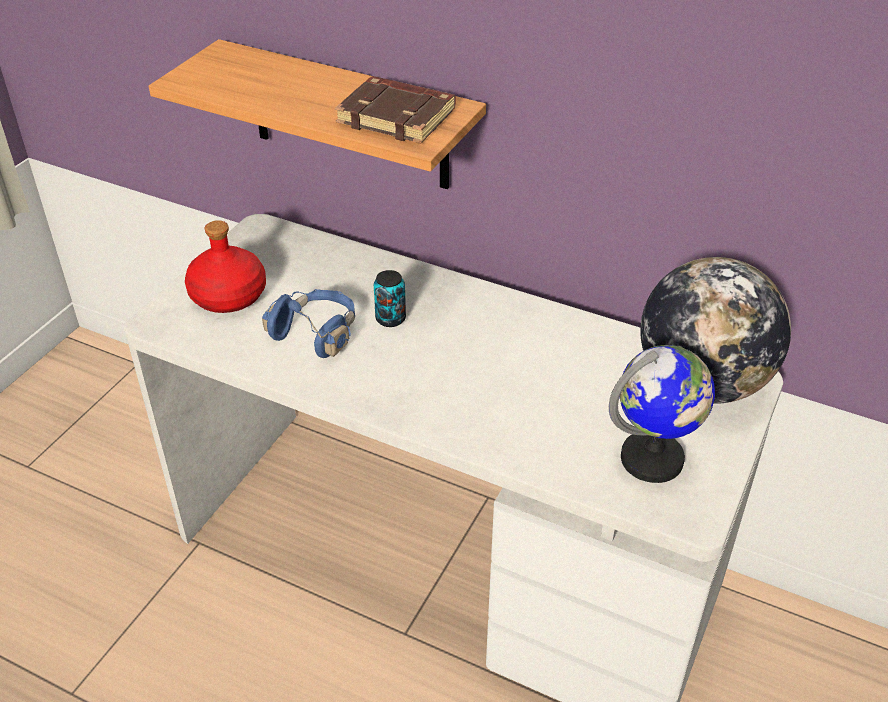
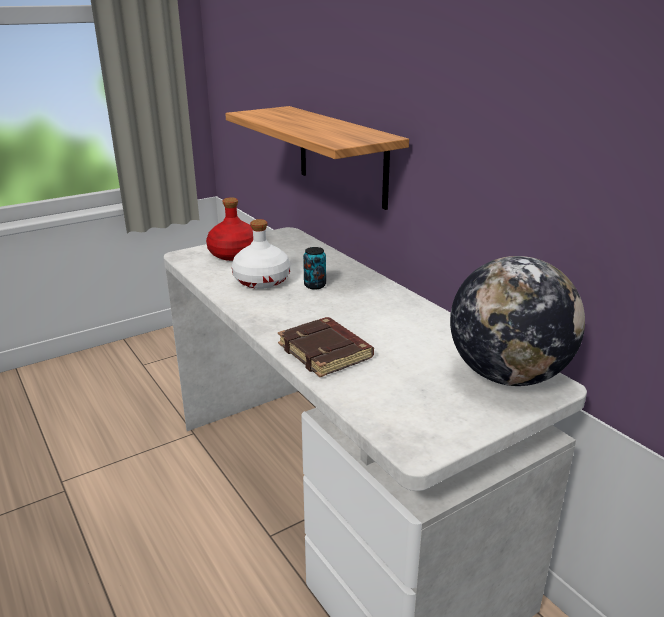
camera: 30 degrees right, 15 degrees down
(317, 334) = (262, 280): blue headphones -> white bottle
(398, 117) = (342, 135): brown book -> brown book (326, 352)
(652, 459) = (418, 405): globe -> none

